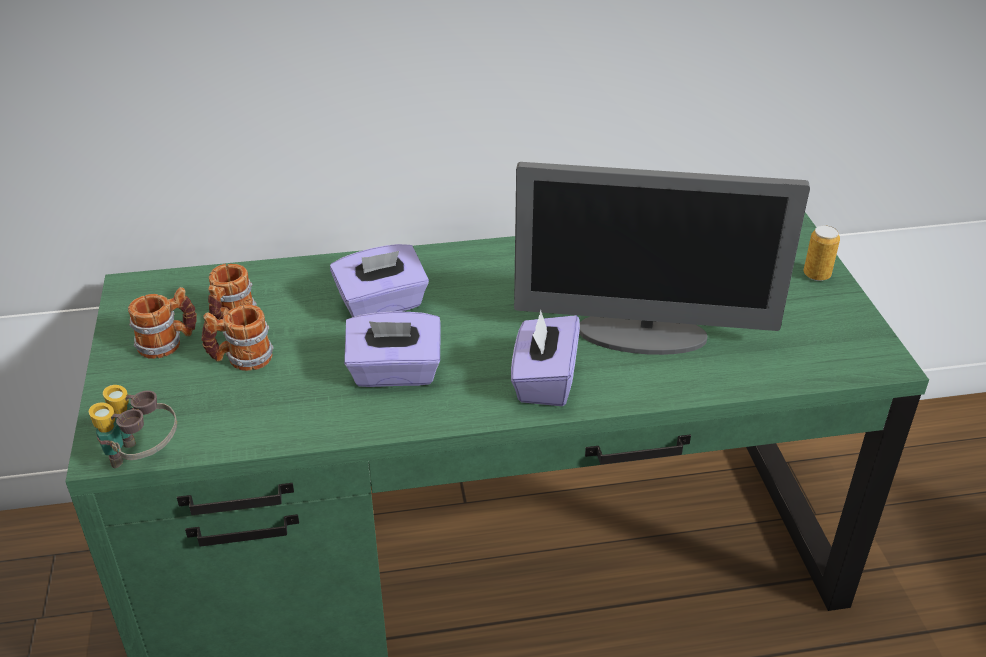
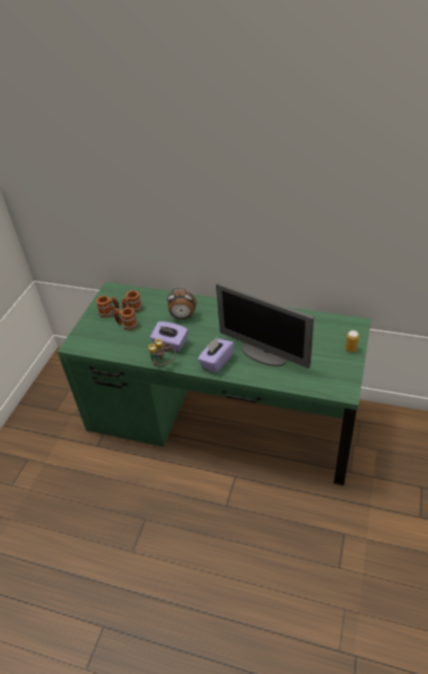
camera: 30 degrees right, 5 degrees up
(142, 458) = (80, 350): binoculars -> binoculars (163, 364)
(382, 304) = (183, 317): purple tissue box -> alarm clock

